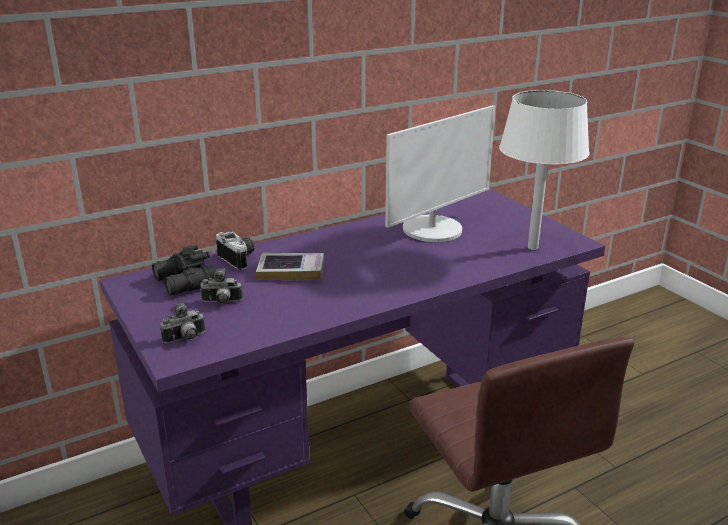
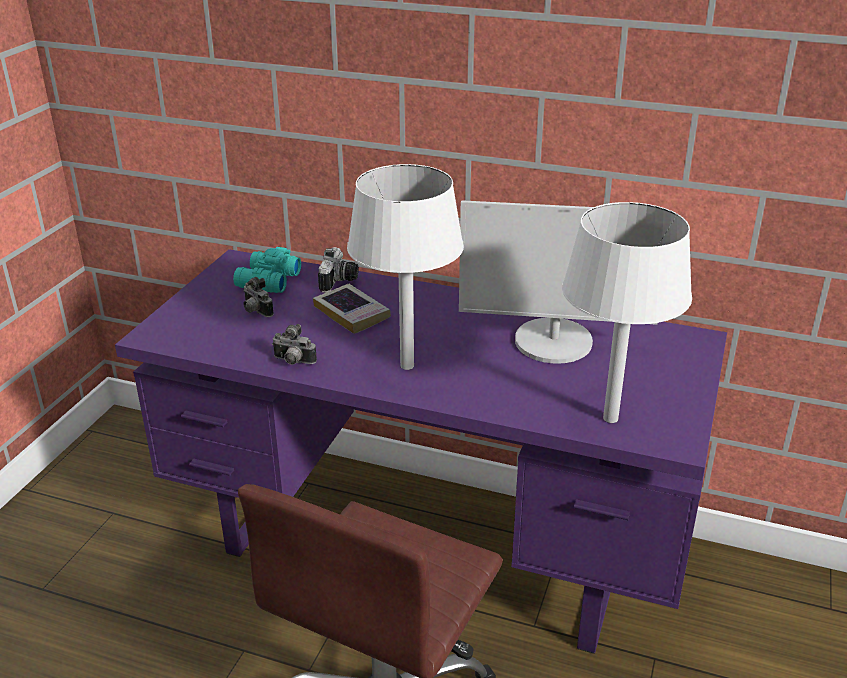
camera: 50 degrees right, 5 degrees up
(184, 283) = (266, 281): black binoculars -> turquoise binoculars
(185, 339) = (181, 326): camera -> camera (293, 362)
(390, 279) = (407, 366): none -> white table lamp

